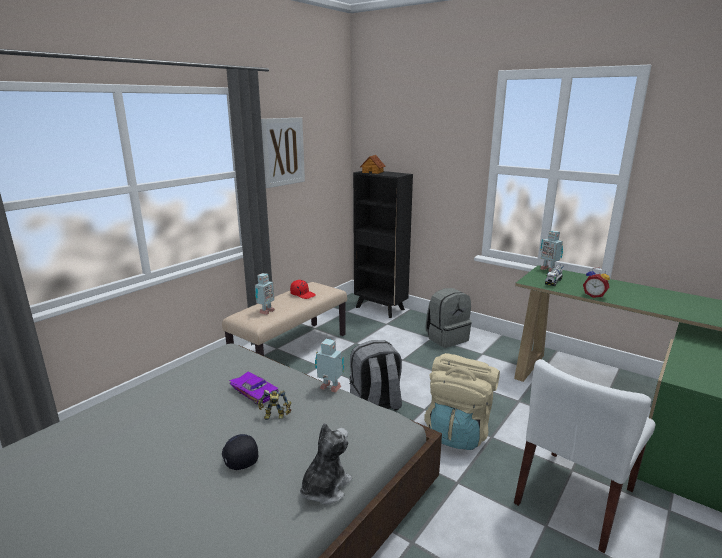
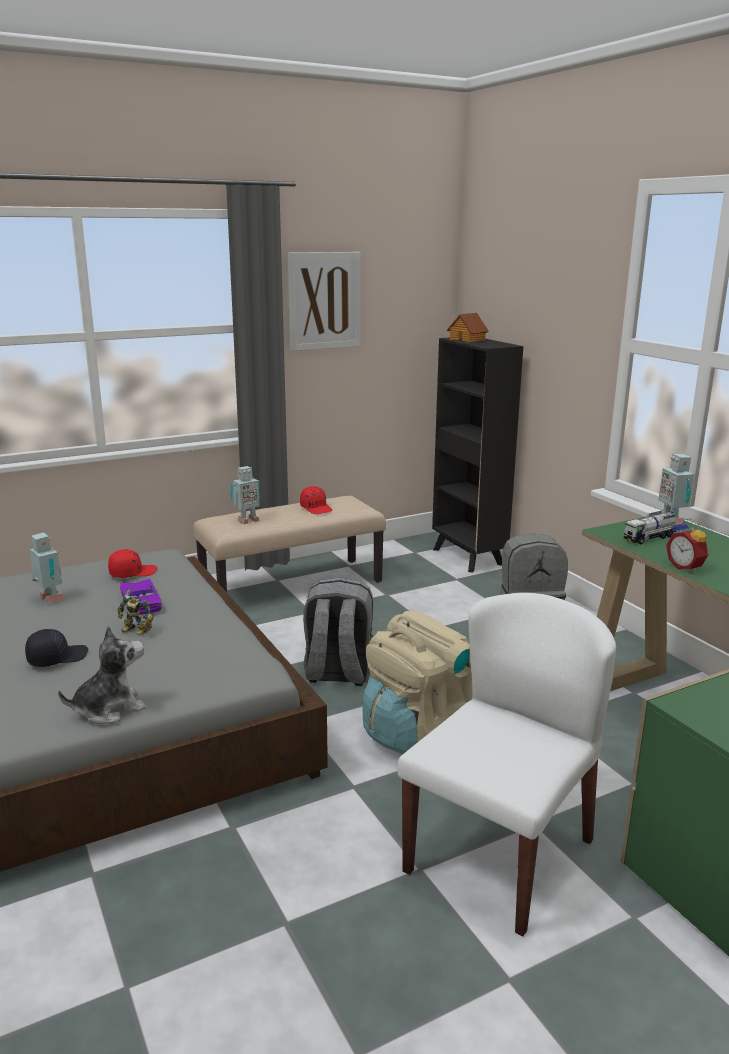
camera: 25 degrees right, 0 degrees up
(221, 369) = (132, 573): none -> red cap
(239, 457) = (57, 657): black cap -> black cap turned 60 degrees clockwise
(330, 389) = (226, 619): toy robot -> toy robot (50, 599)
(574, 497) = (500, 854): white chair -> white chair turned 150 degrees clockwise

